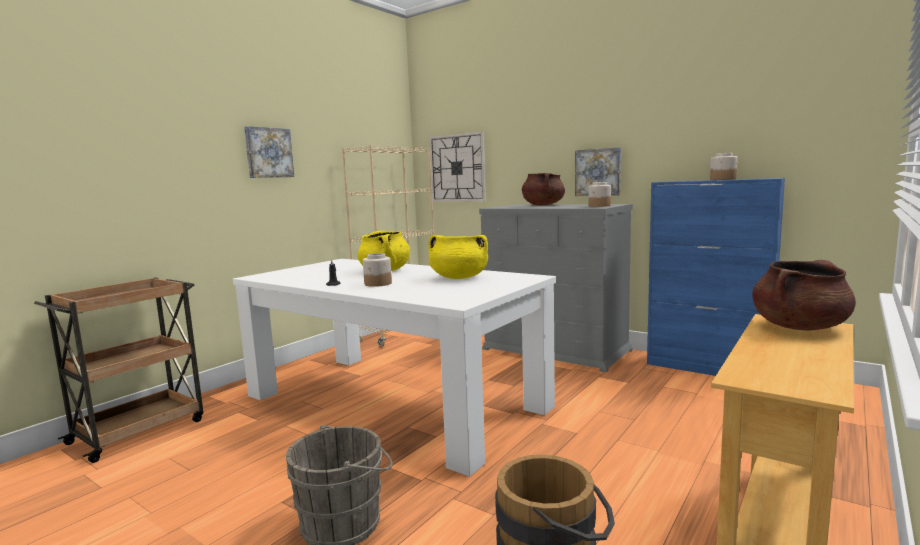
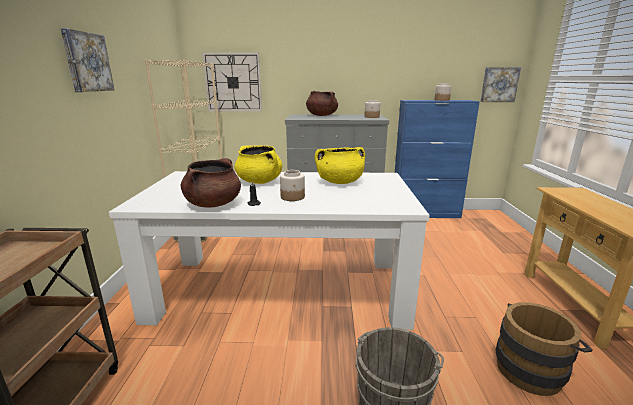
camera: 35 degrees left, 10 degrees up
(598, 172) = (355, 91): picture -> picture (499, 85)
(799, 327) = (574, 193): brown cooking pot -> brown cooking pot (213, 204)

